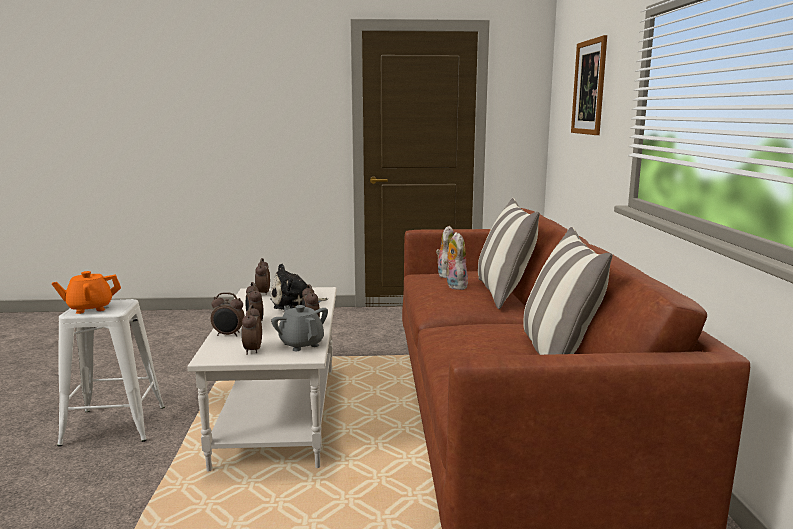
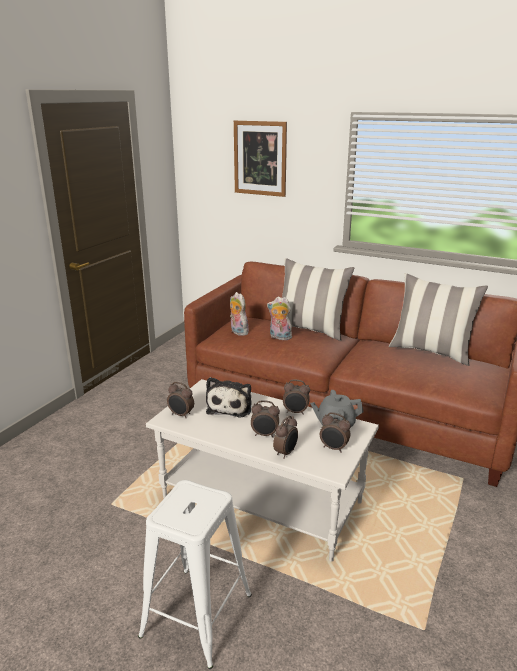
camera: 60 degrees left, 10 degrees up
(90, 308) = (189, 514): orange teapot -> none

